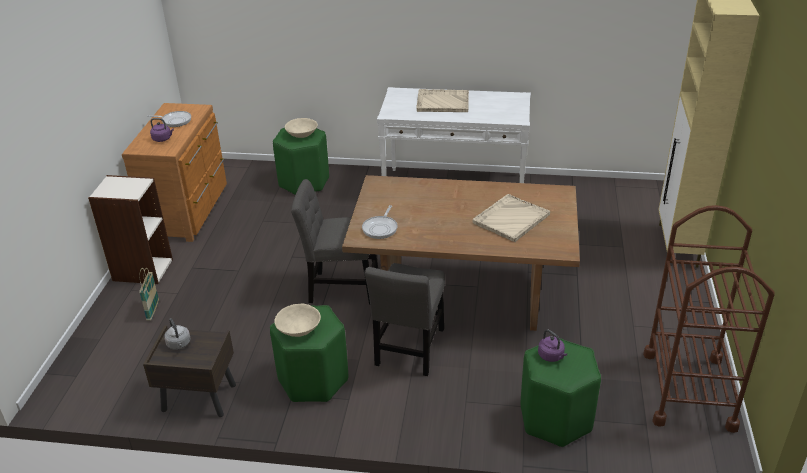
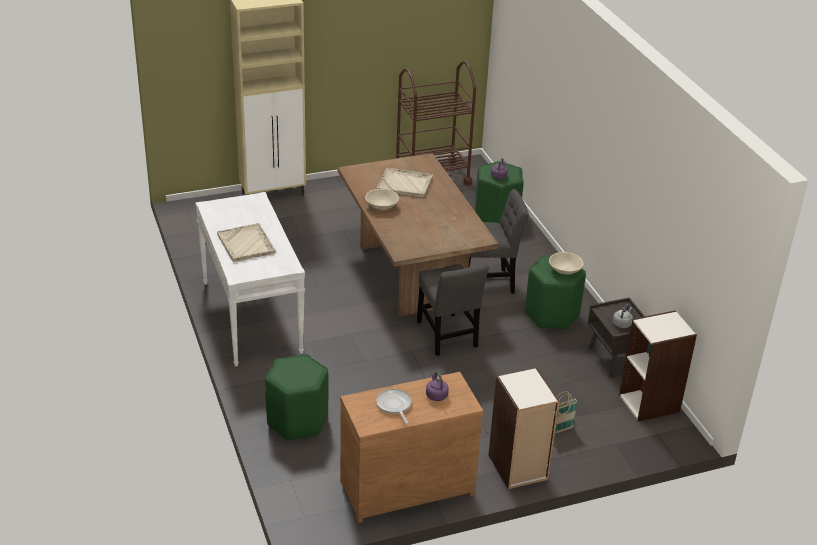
camera: 120 degrees left, 0 degrees up
(115, 392) = (650, 403): none -> bookcase
(302, 134) = (294, 370): beige bowl -> beige bowl (381, 206)
(381, 228) = (462, 233): frying pan -> none

